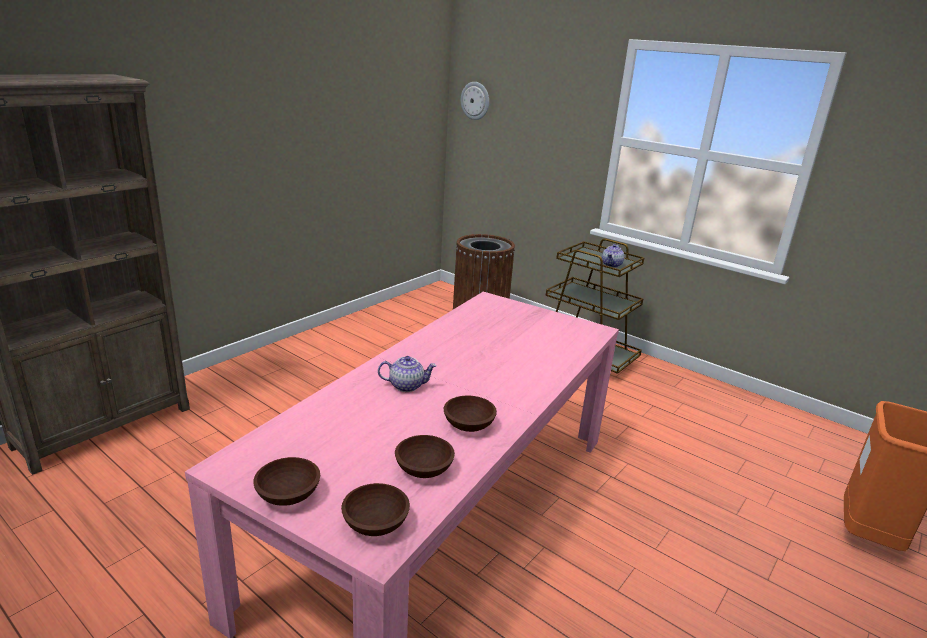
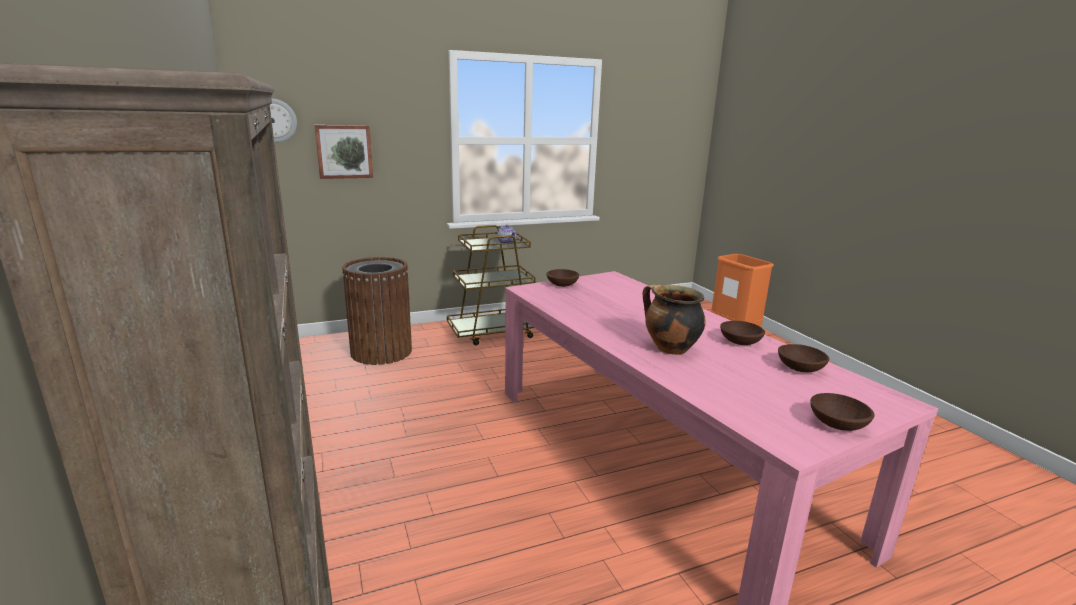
camera: 60 degrees left, 5 degrees down
(374, 523) = (871, 398): brown bowl -> brown bowl (561, 285)
(407, 386) = (669, 349): teapot -> cooking pot
(518, 135) = (344, 151): none -> picture

